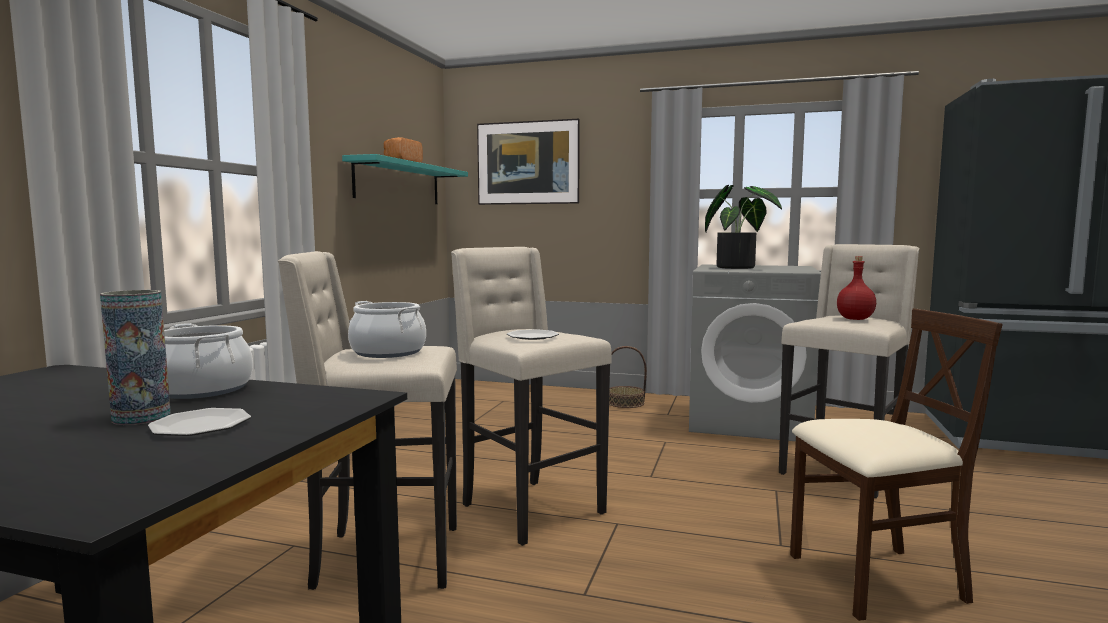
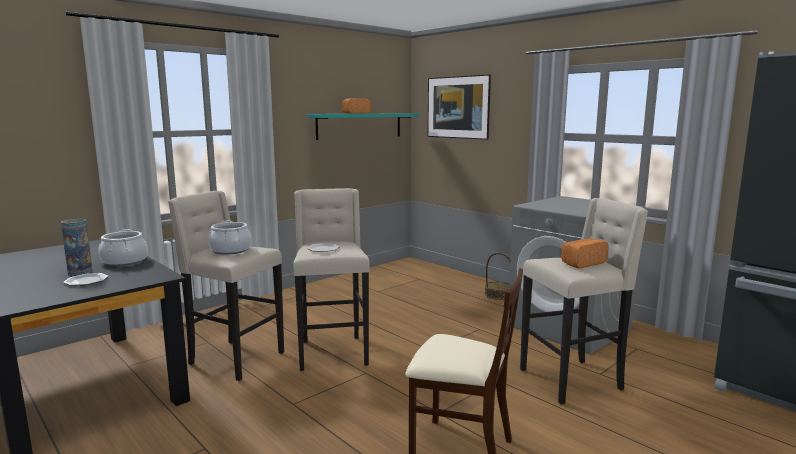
camera: 30 degrees right, 5 degrees up
(739, 267) = (567, 204): potted plant -> none
(855, 319) = (582, 263): red bottle -> bread

